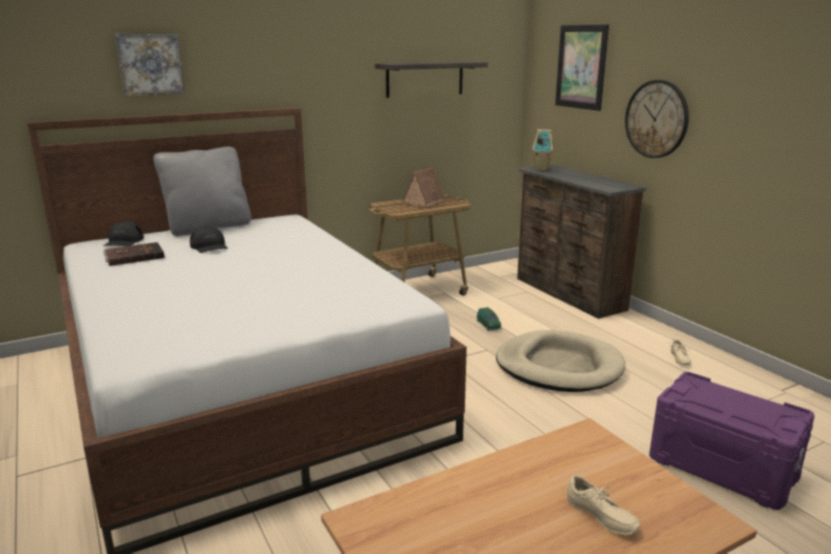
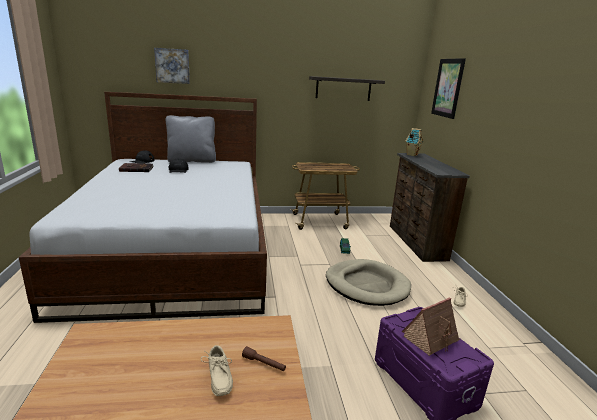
camera: 20 degrees right, 0 degrees up
(425, 202) = (330, 166): toy house -> toy house (431, 338)
(630, 483) = (264, 364): none -> brown flashlight
(656, 119) = (483, 127): wall clock -> none

